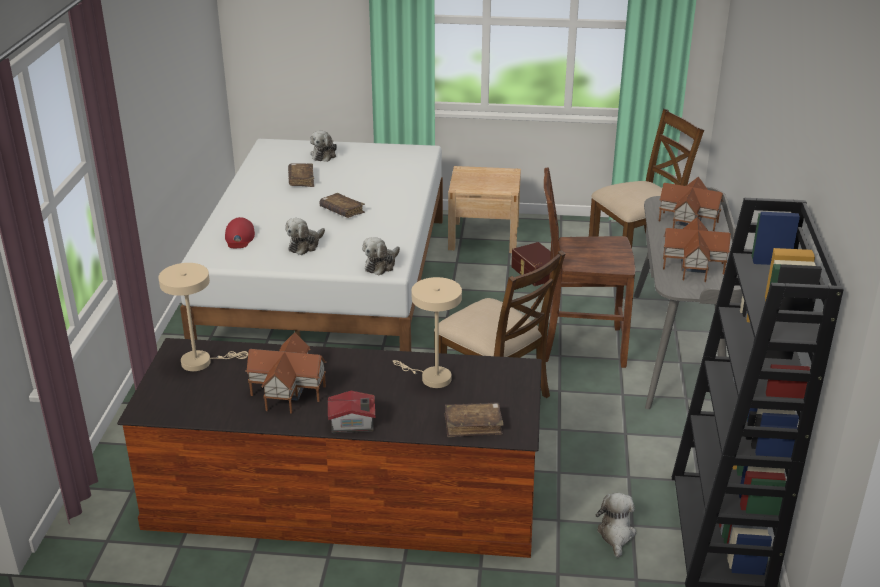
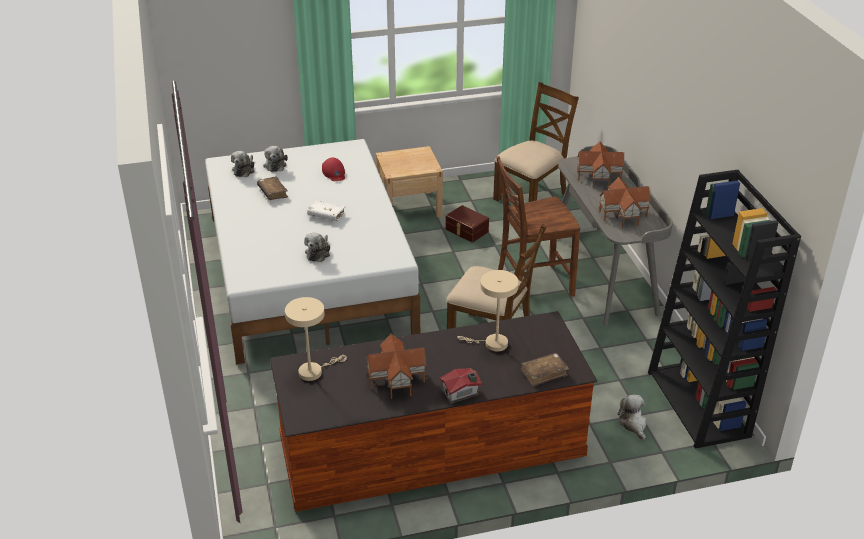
camera: 20 degrees left, 5 degrees up
(239, 238) = (260, 257): red cap -> red cap (334, 173)
(342, 211) = (326, 215): brown book -> white book
(381, 265) = (390, 258): plush toy -> plush toy (244, 170)

